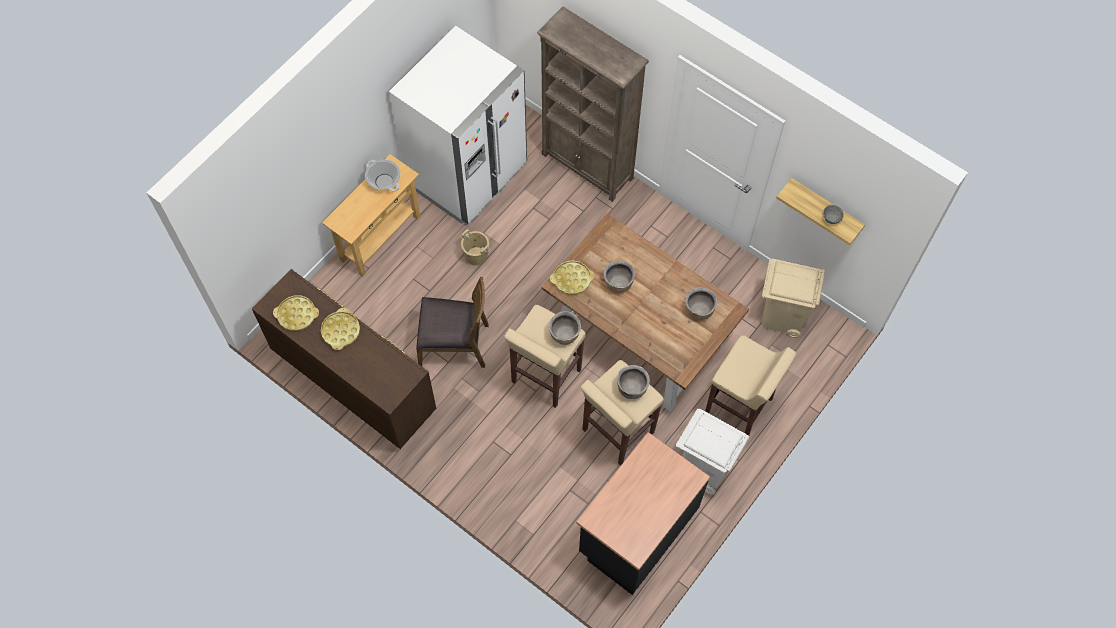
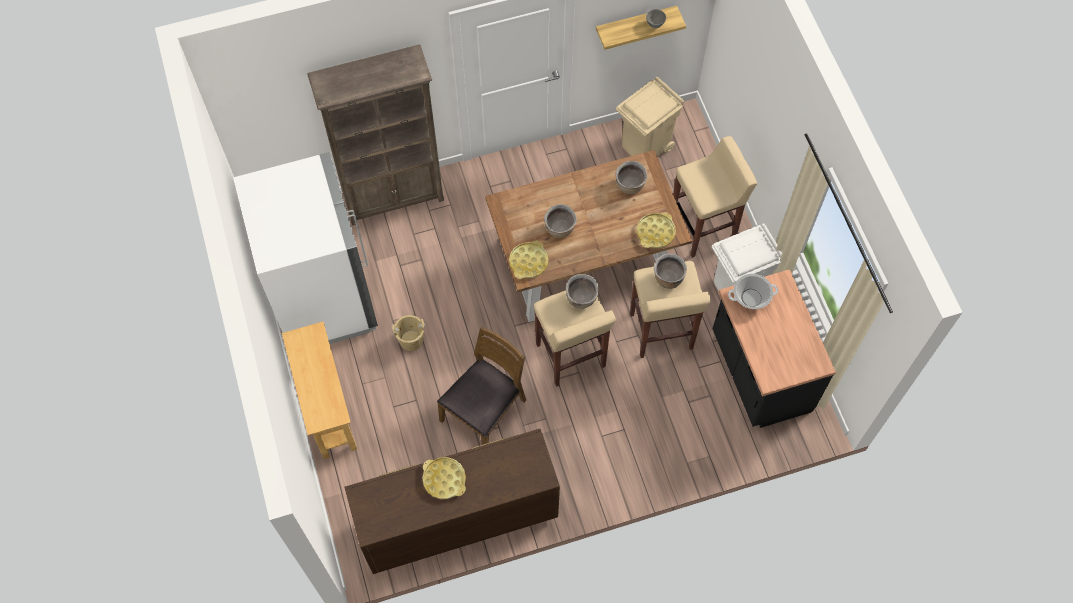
camera: 55 degrees left, 0 degrees up
(297, 315) = (398, 509): yellow tray -> yellow tray (655, 232)
(384, 181) = (307, 355): cooking pot -> cooking pot (751, 298)

